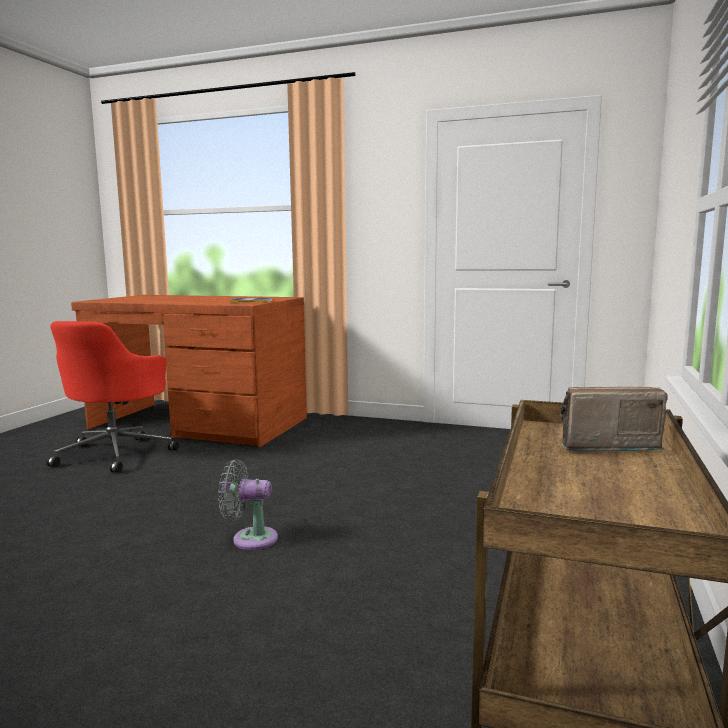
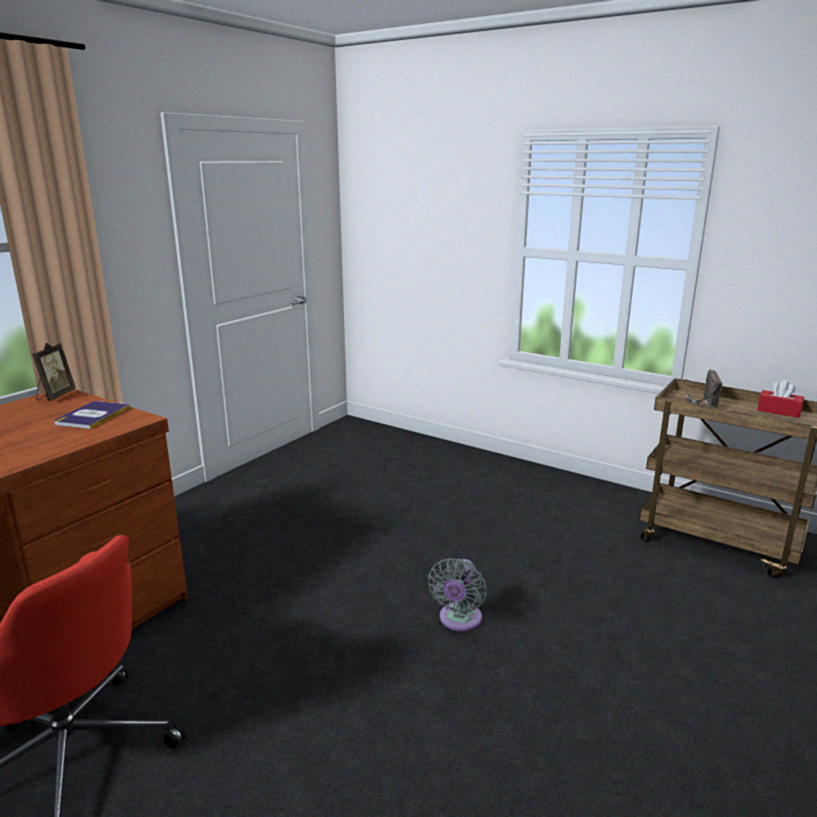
camera: 75 degrees left, 10 degrees up
(283, 297) = (55, 396): none -> picture frame
(658, 505) = (779, 411): none -> red tissue box

